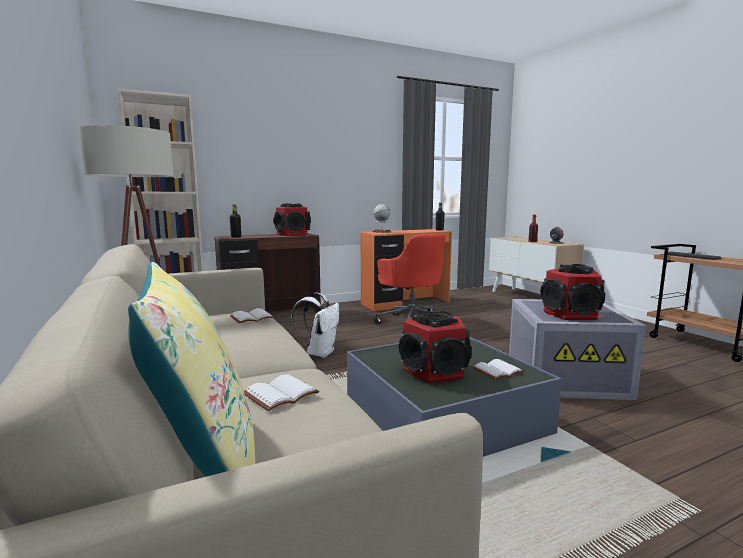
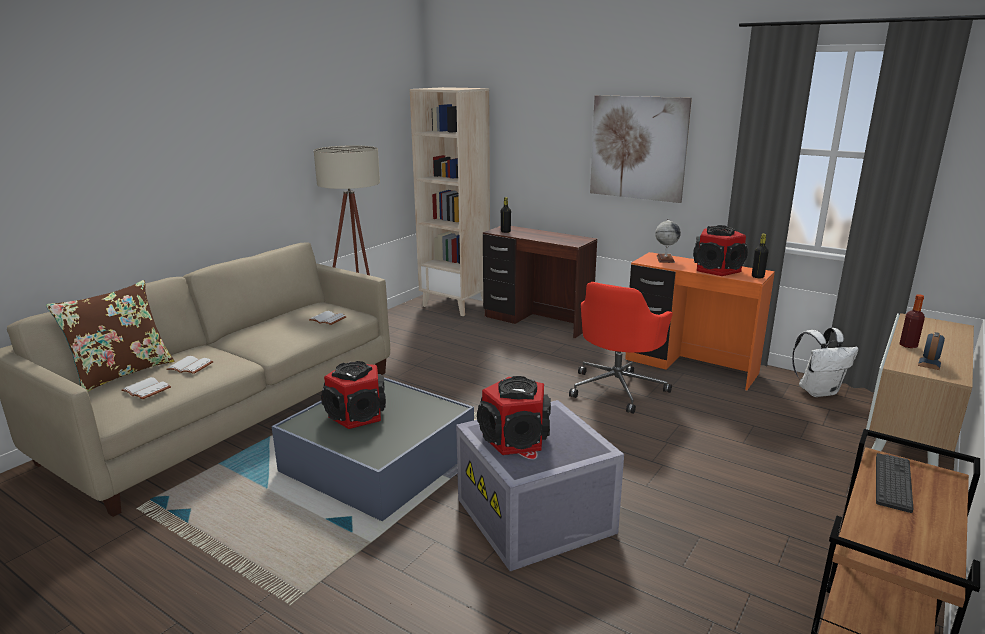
camera: 60 degrees right, 10 degrees up
(202, 459) = (122, 373): yellow pillow -> brown pillow
(293, 234) = (565, 239): speaker -> speaker (717, 270)
(319, 353) = (462, 374): white backpack -> white backpack (818, 391)
(333, 158) = (638, 148): none -> picture
(497, 370) = (379, 441): white book -> white book (148, 389)

